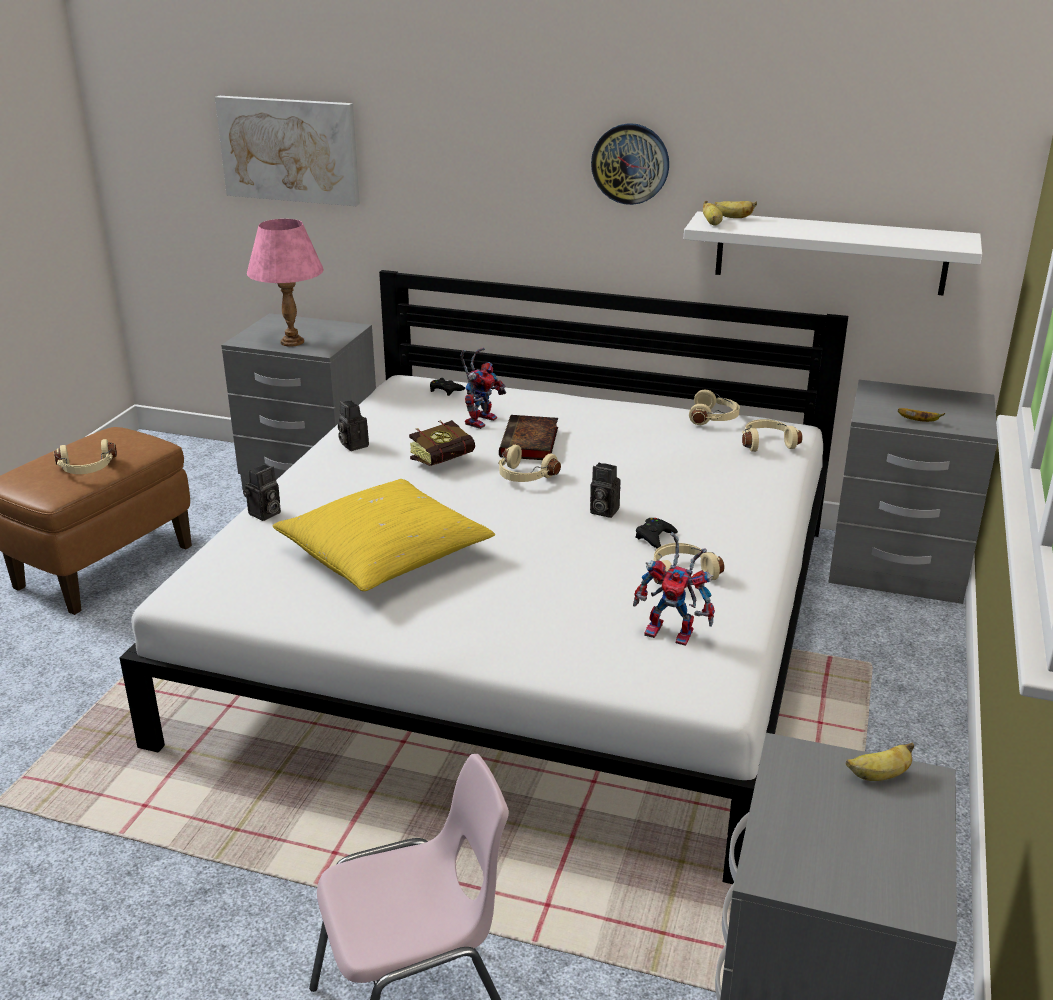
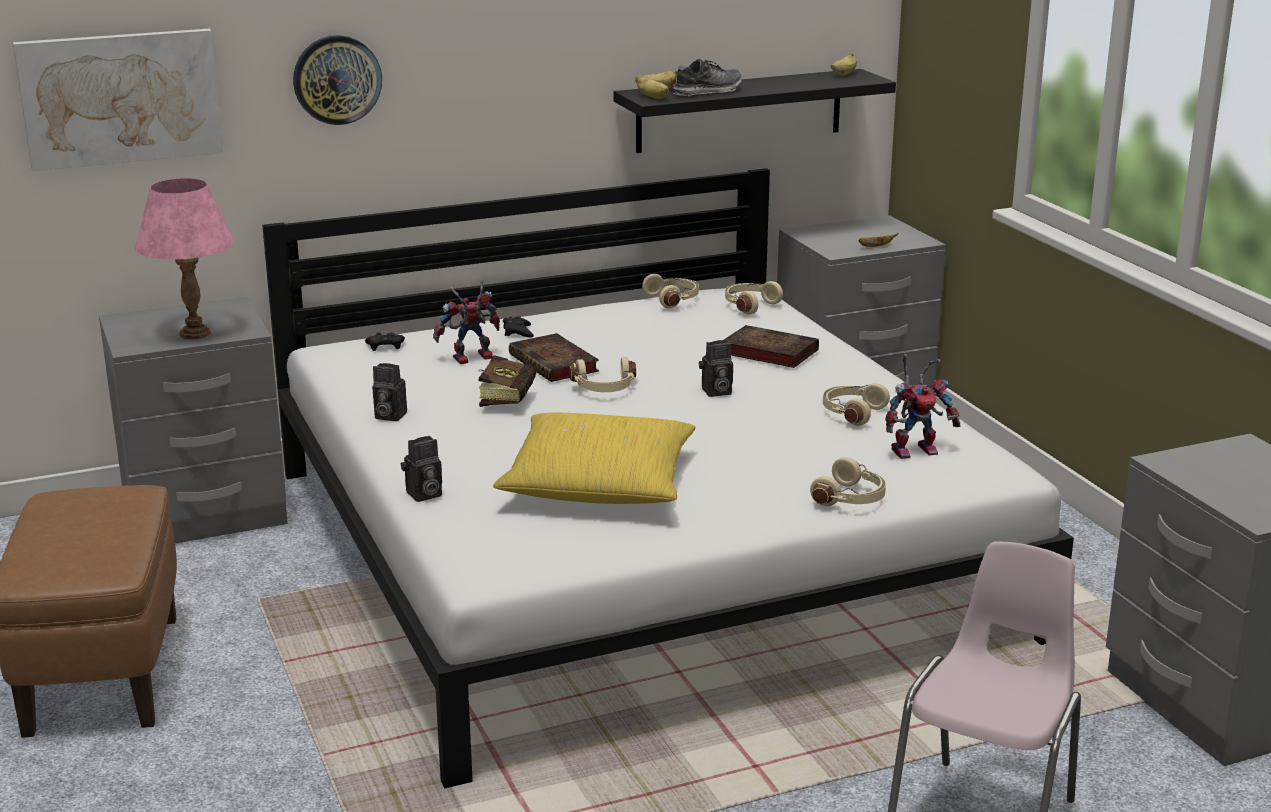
camera: 40 degrees left, 5 degrees down
(87, 469) = (109, 534): beige headphones -> beige headphones (851, 499)
(264, 514) = (423, 495): camera -> camera turned 60 degrees clockwise
(480, 419) = (470, 359): toy robot -> toy robot turned 105 degrees counterclockwise
(630, 163) = (542, 52): wall clock -> wall clock (337, 79)
(654, 537) = (787, 396): black game controller -> black game controller (518, 332)
(706, 490) = (766, 352): none -> book
(773, 227) = (708, 91): none -> shoe
(830, 253) = (739, 110): white shelf -> black shelf
(879, 776) = (1224, 452): banana -> banana (843, 74)

